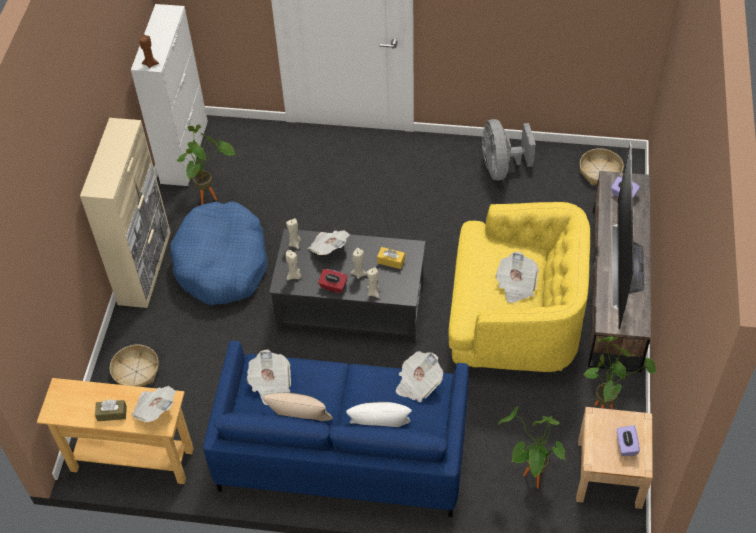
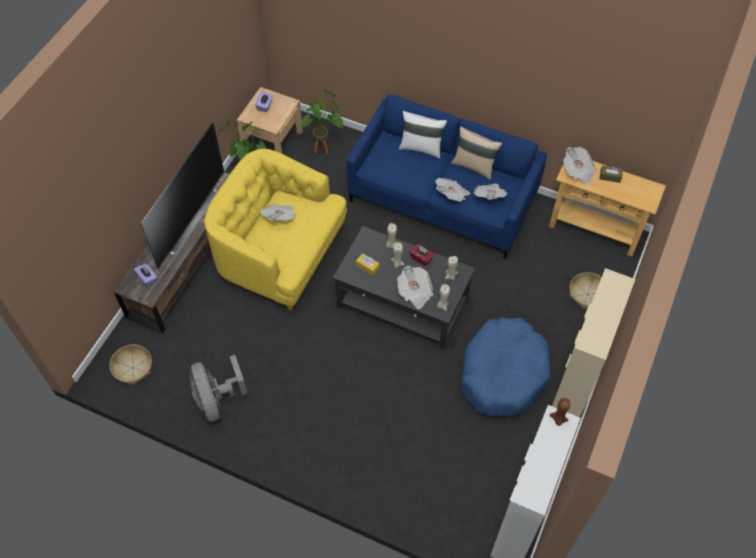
camera: 165 degrees left, 5 degrees up
(210, 197) = (502, 450): potted plant -> none
(418, 383) = (383, 170): newspaper -> newspaper (452, 195)
(501, 167) = (217, 400): grey fan -> grey fan turned 150 degrees clockwise

